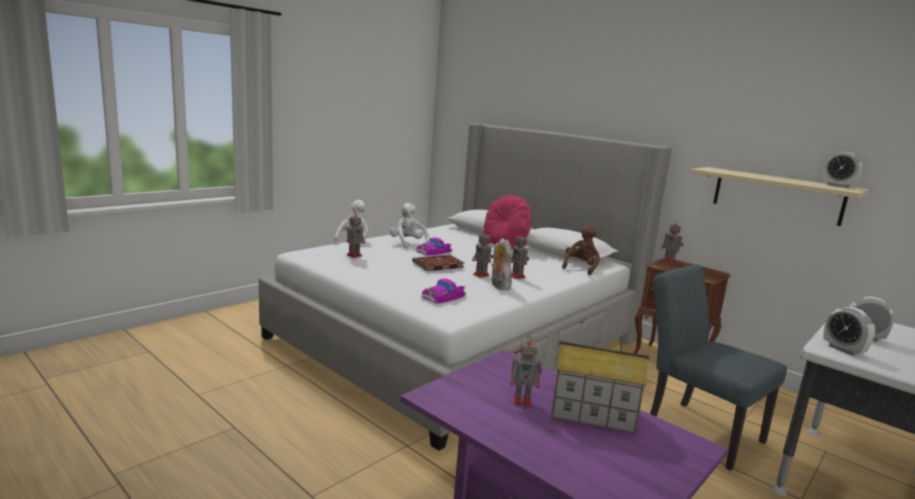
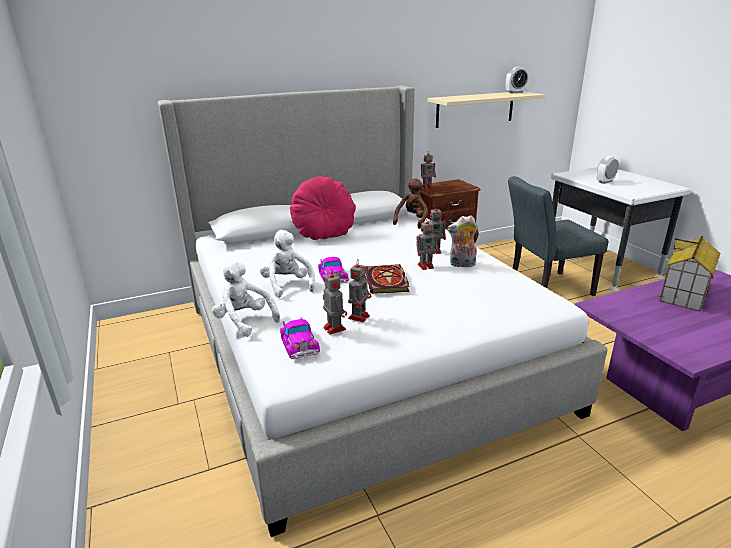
camera: 65 degrees left, 10 degrees up
(408, 244) = (287, 285): white plush toy -> white plush toy turned 75 degrees clockwise
(444, 296) = (498, 296): toy car -> toy car (298, 342)
(523, 401) = (677, 316): toy robot -> toy robot (359, 316)
(580, 268) = (411, 221): brown plush toy -> brown plush toy turned 60 degrees clockwise
(843, 350) = (630, 191): alarm clock -> none

